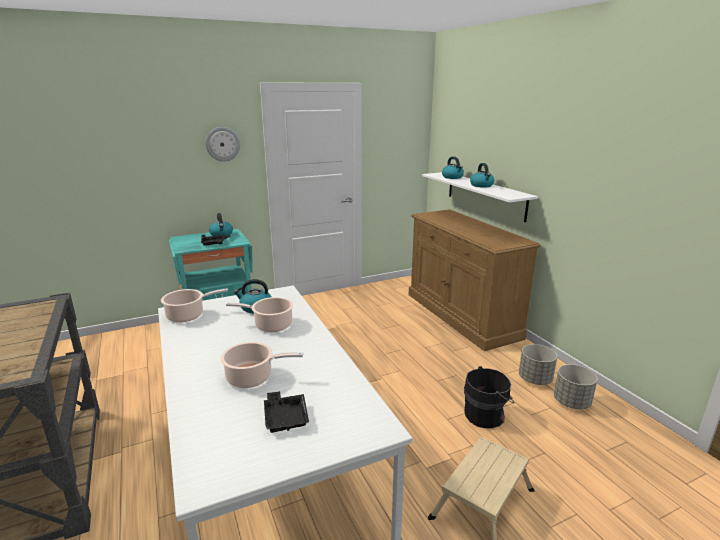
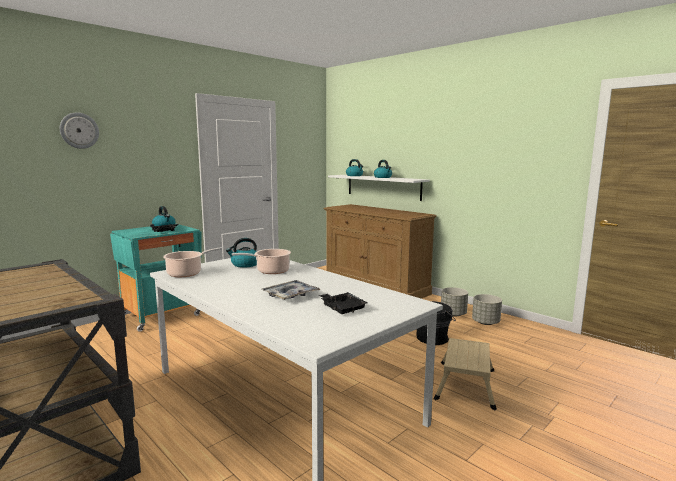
camera: 20 degrees left, 10 degrees down
(223, 144) = (163, 144): wall clock -> wall clock (79, 130)
(252, 377) = (290, 295): cooking pot -> tray

